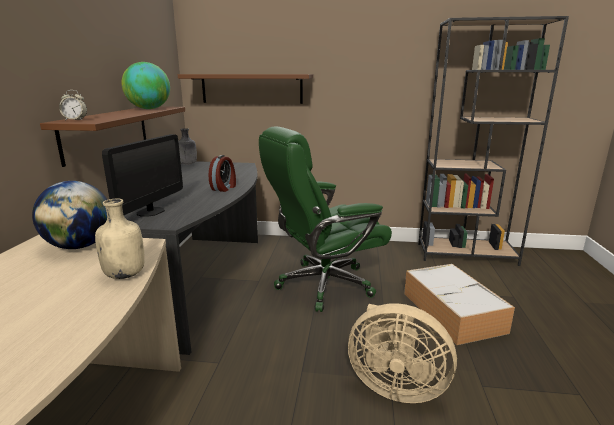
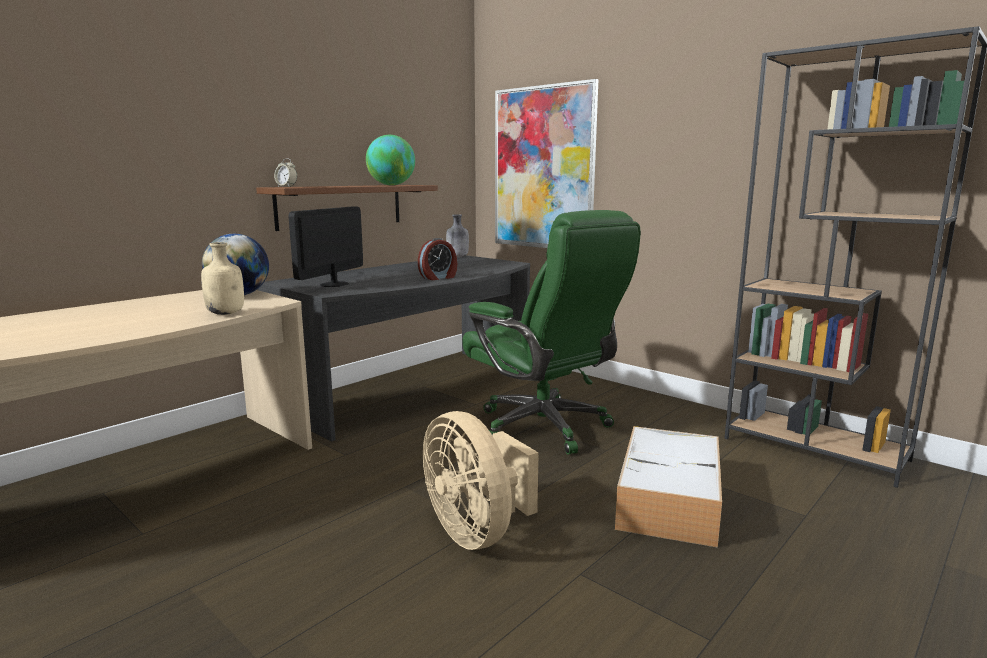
camera: 35 degrees right, 5 degrees down
(150, 212) = (334, 284): monitor -> monitor turned 150 degrees clockwise
(251, 88) = (543, 168): brown shelf -> picture
(324, 284) = (543, 426): green office chair -> green office chair turned 135 degrees counterclockwise

